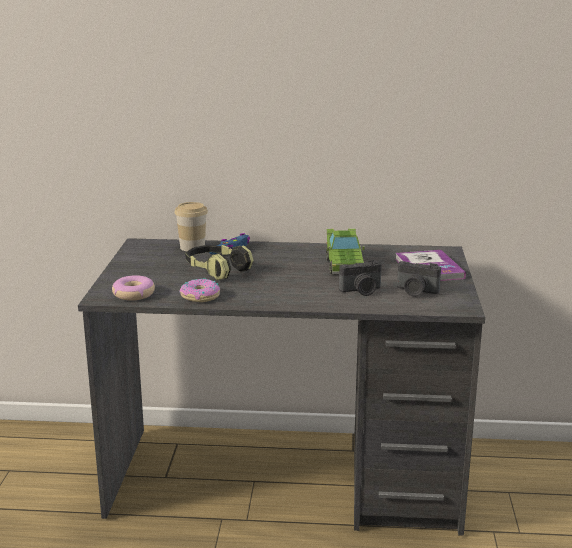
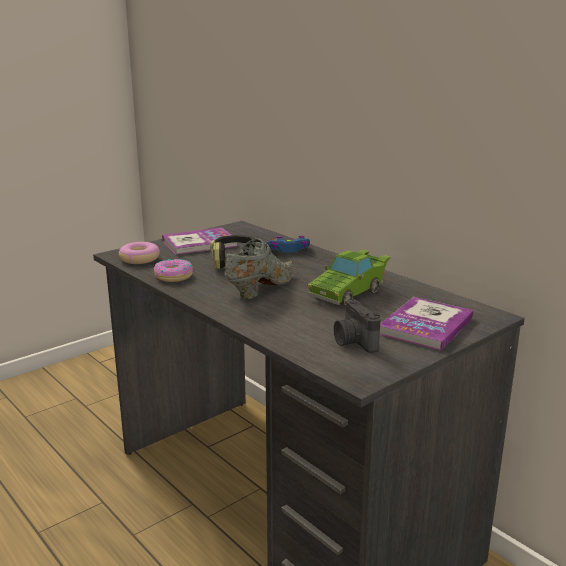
camera: 45 degrees right, 0 degrees up
(147, 266) = (199, 243): none -> book
(192, 247) = (265, 239): cup -> none
(285, 283) = (259, 289): none -> grey shoe
(362, 291) = (304, 320): camera -> none

